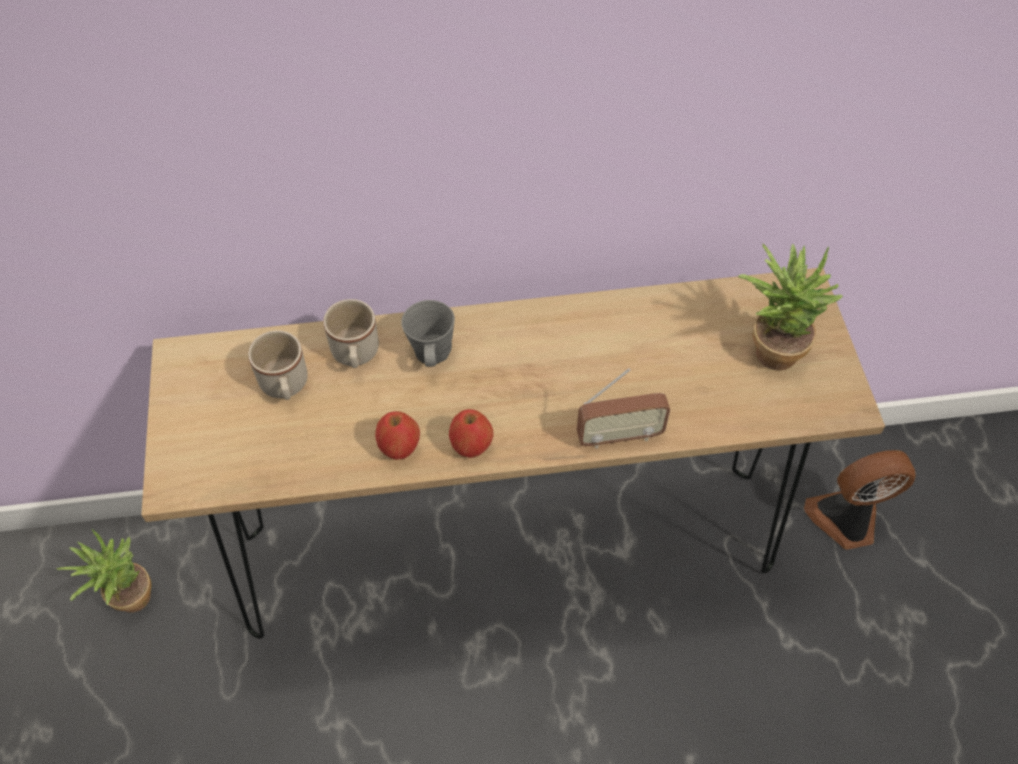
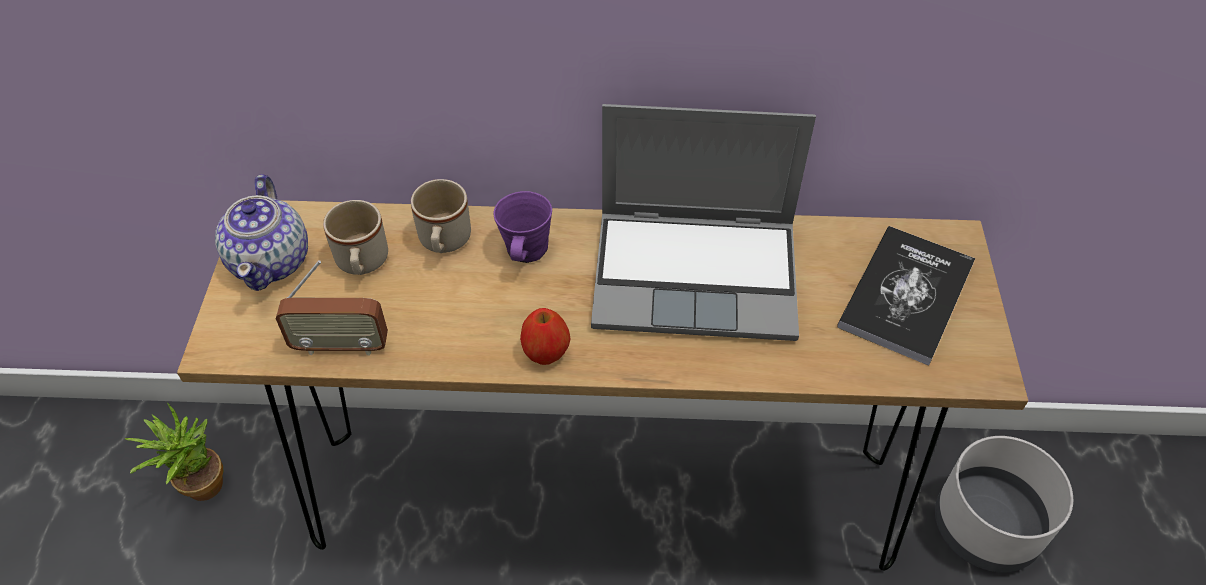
camera: 10 degrees right, 5 degrees down
(200, 395) = (272, 261): none -> teapot
(399, 447) = (467, 343): apple -> none
(431, 353) = (525, 251): grey mug -> purple mug
(589, 354) = (698, 275): none -> laptop
(619, 436) = (713, 366): radio -> radio (341, 346)
(770, 346) = (906, 295): potted plant -> book
(846, 520) = (985, 527): fan -> grey planter

